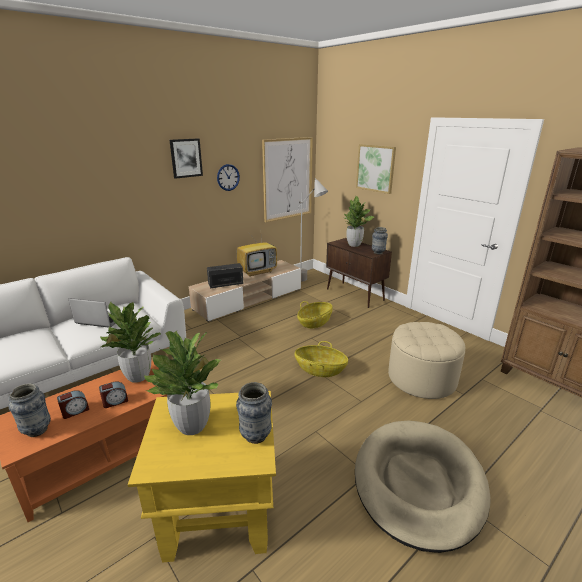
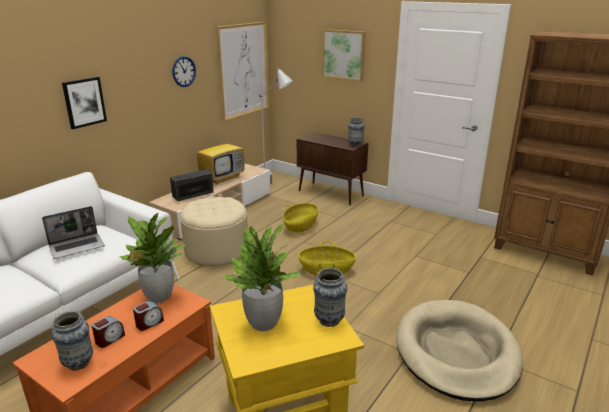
camera: 15 degrees left, 0 degrees up
(100, 320) = (77, 246): laptop -> laptop turned 150 degrees clockwise
(186, 158) = (139, 51): picture -> picture (84, 102)
(354, 245) = (326, 138): potted plant -> none
(421, 378) = (427, 264): beige ottoman -> beige ottoman (216, 250)

